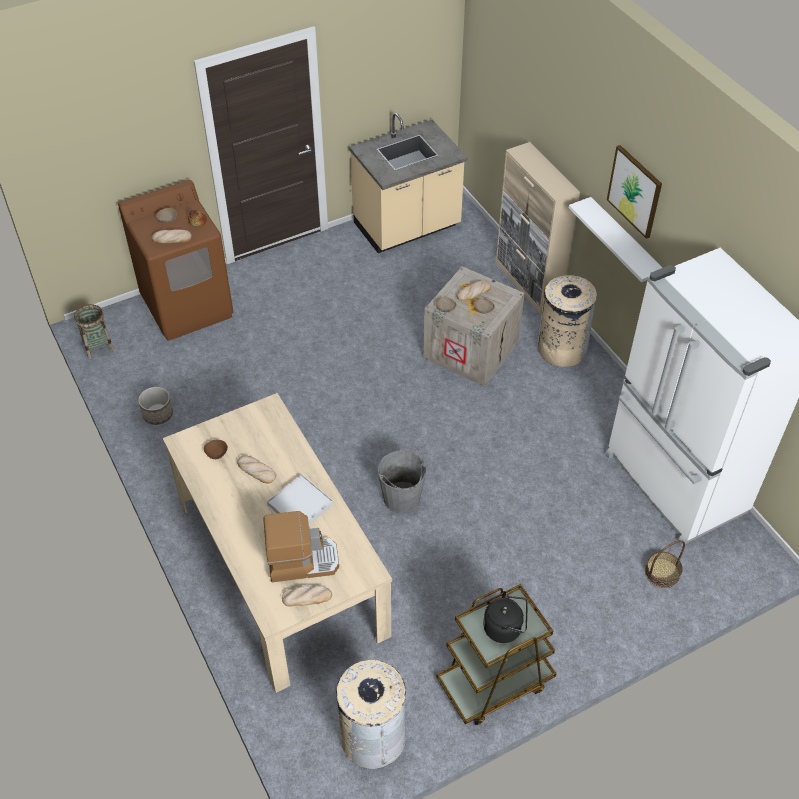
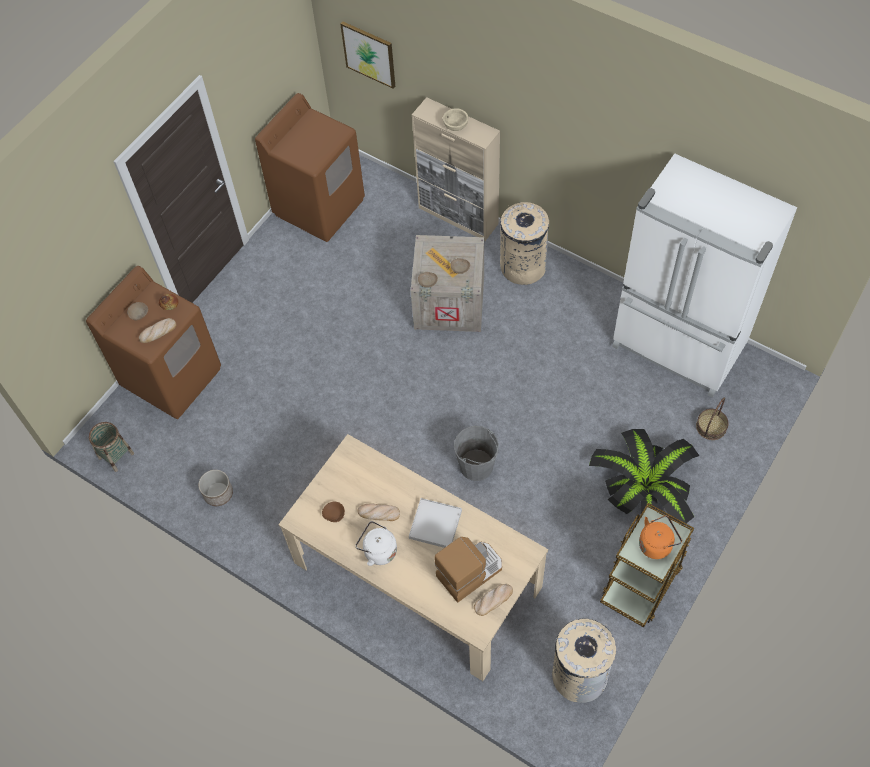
camera: 25 degrees left, 10 degrees up
(232, 502) = (378, 551): none -> white kettle
(407, 227) = (319, 206): beige counter -> brown washing machine
(473, 292) = (442, 256): bread -> none
(505, 628) = (656, 544): black kettle -> orange kettle
(540, 173) = (455, 125): none -> beige bowl
(558, 593) = (645, 483): none -> potted plant
(624, 243) = (562, 164): white shelf -> none
(635, 191) = (565, 121): picture -> picture (369, 54)

